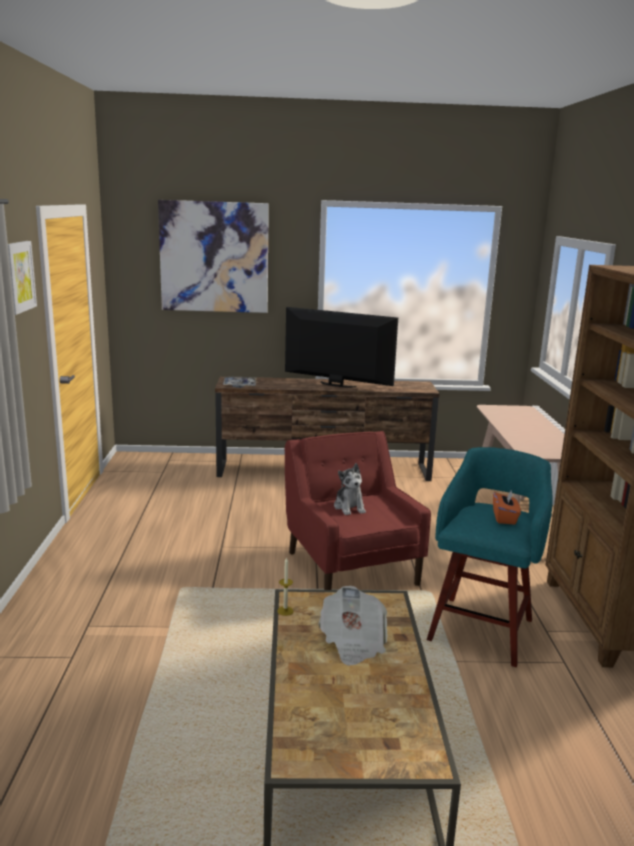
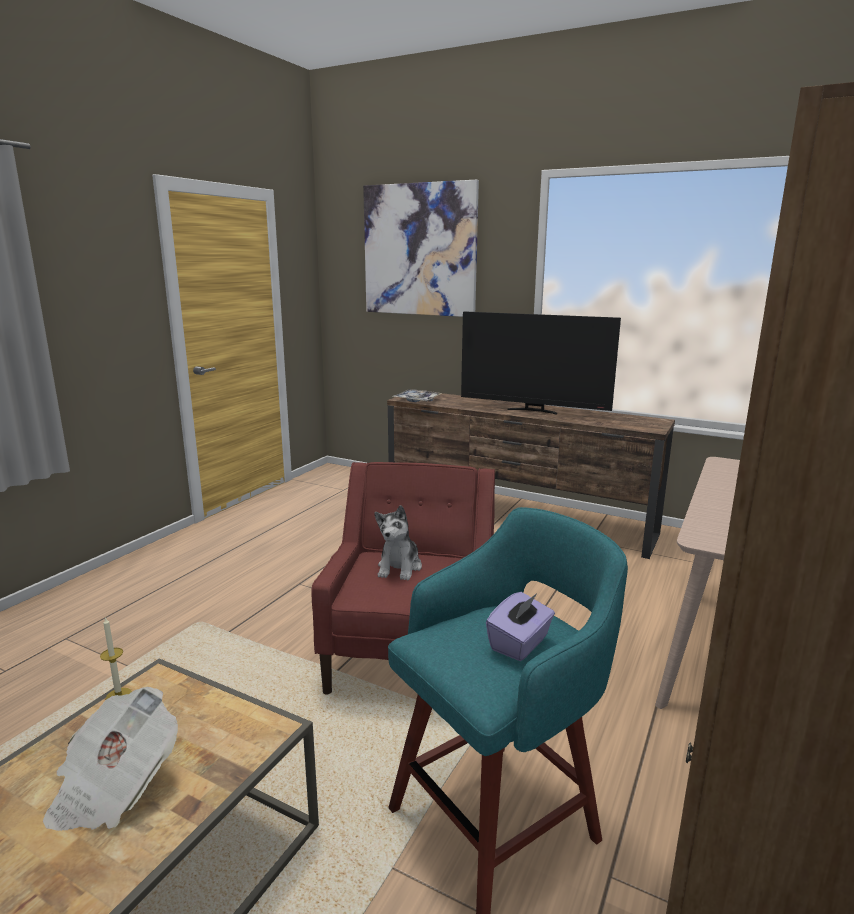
camera: 30 degrees right, 0 degrees up
(18, 276) = (97, 244): picture -> none
(336, 385) = (533, 411): television -> television turned 150 degrees clockwise
(504, 518) = (520, 643): orange tissue box -> purple tissue box

